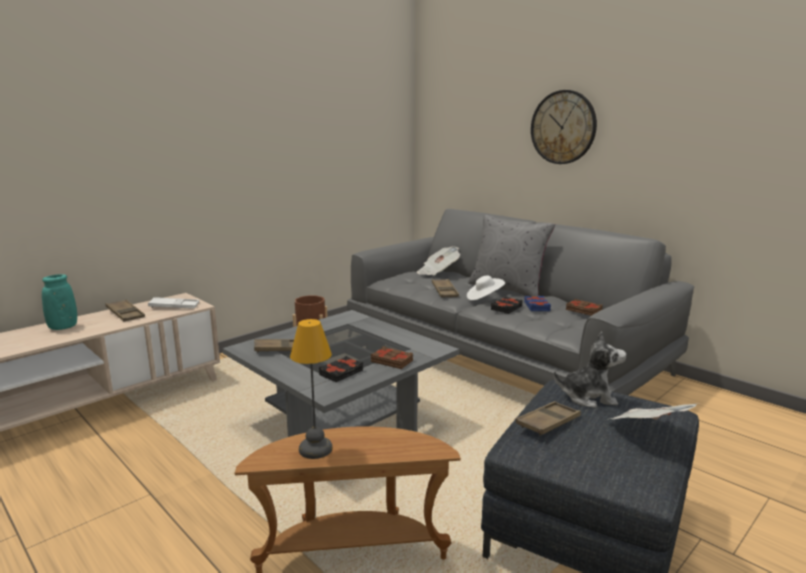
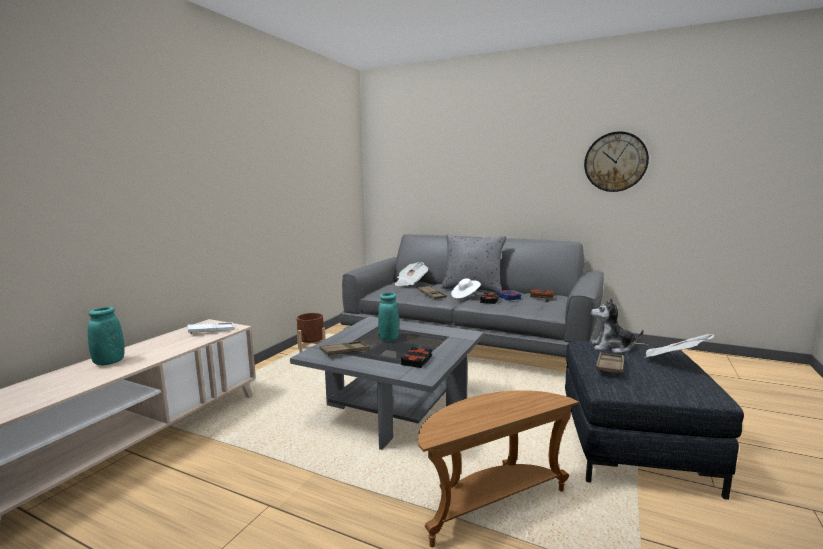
camera: 20 degrees left, 5 degrees down
(125, 314) = (167, 343): brown tray -> none
(316, 448) = (468, 417): table lamp -> none
(341, 341) = (388, 339): none -> turquoise vase
(392, 361) = (446, 346): brown book -> none
(563, 127) = (494, 168): wall clock -> wall clock (615, 162)
(588, 397) = (612, 347): plush toy -> plush toy turned 150 degrees counterclockwise

